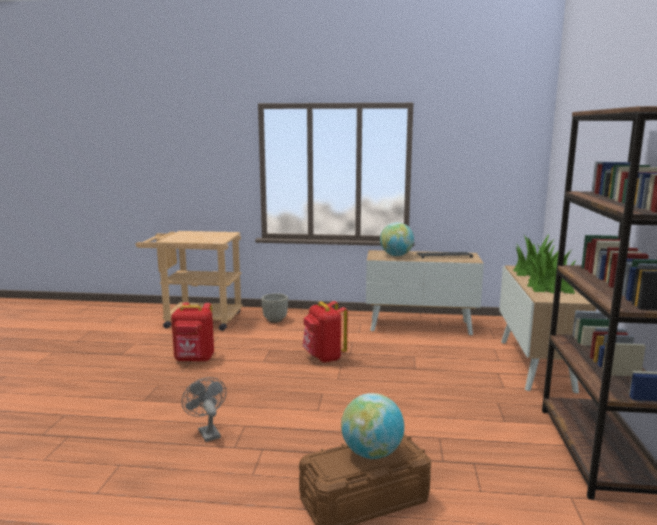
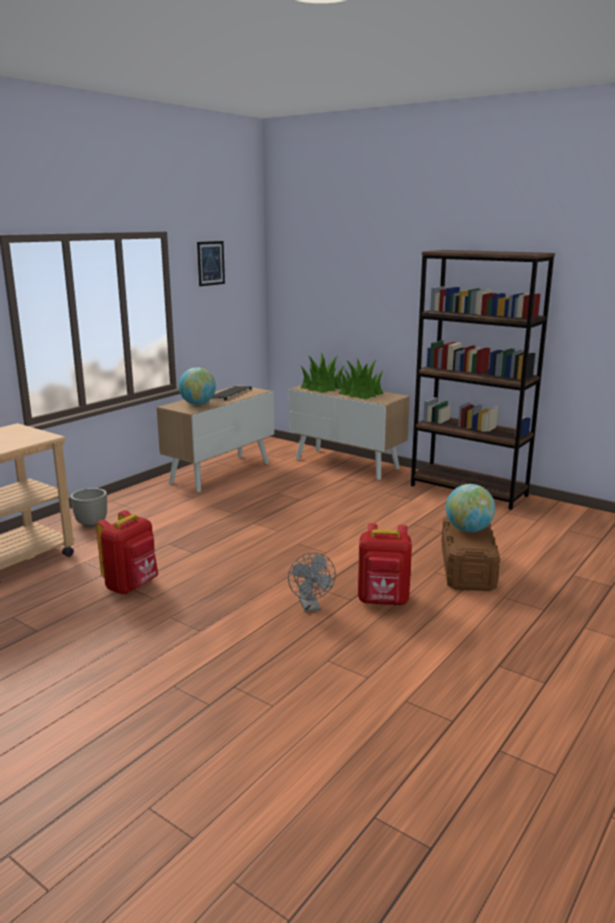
camera: 60 degrees left, 5 degrees up
(207, 432) = (311, 607): grey fan -> grey fan turned 105 degrees counterclockwise
(324, 357) = (227, 525): red backpack -> red backpack (383, 601)
(467, 133) = (210, 263): none -> picture

